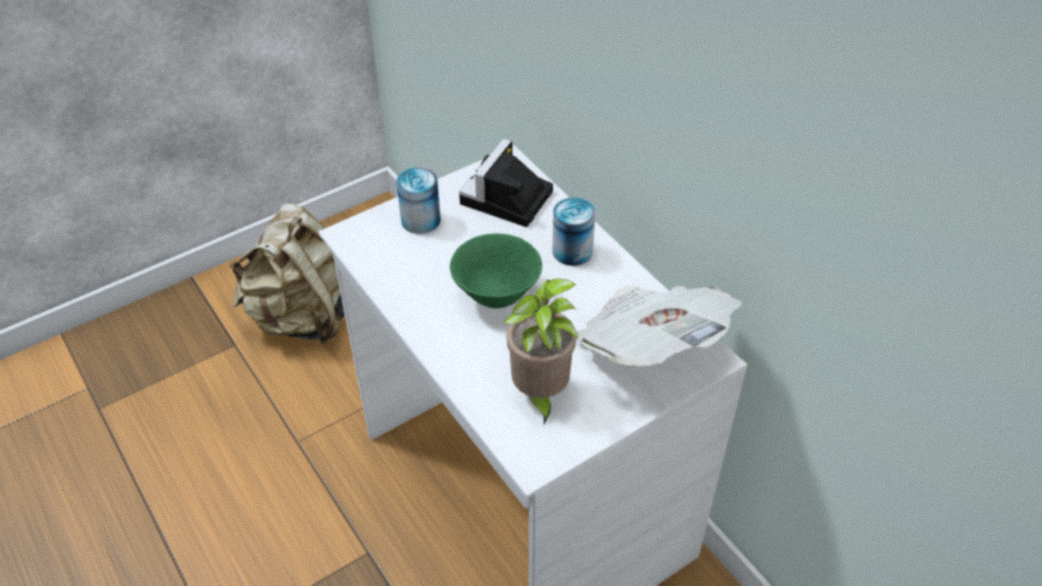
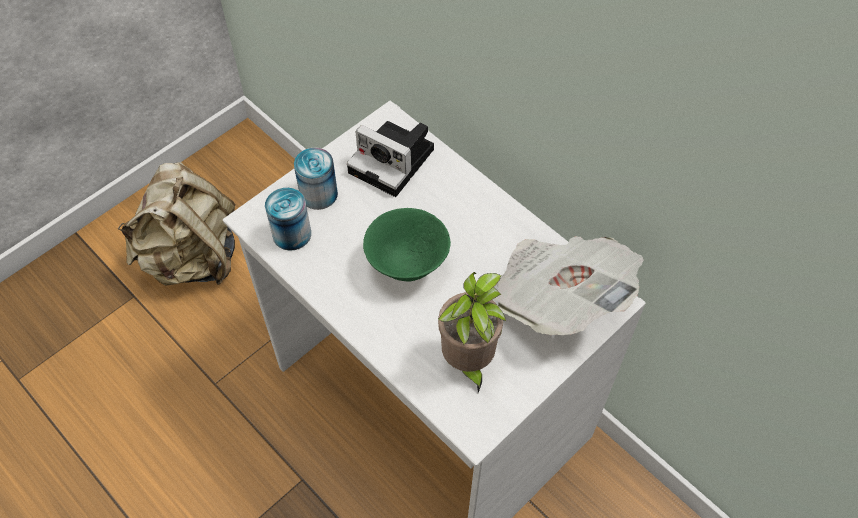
camera: 10 degrees left, 10 degrees up
(506, 200) = (395, 161): camera -> camera turned 75 degrees counterclockwise
(572, 251) = (467, 208): can -> can (292, 234)

